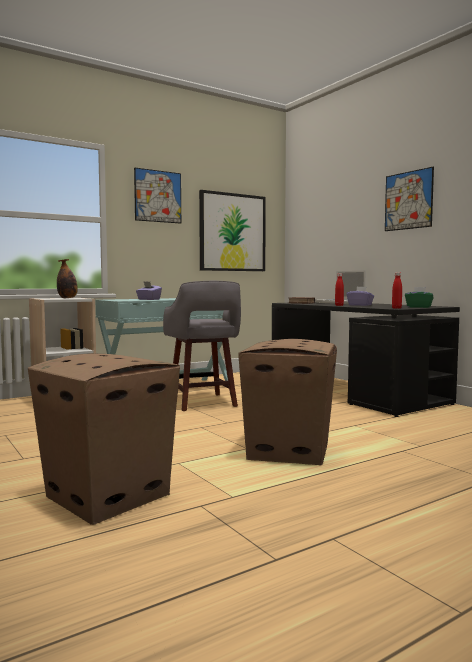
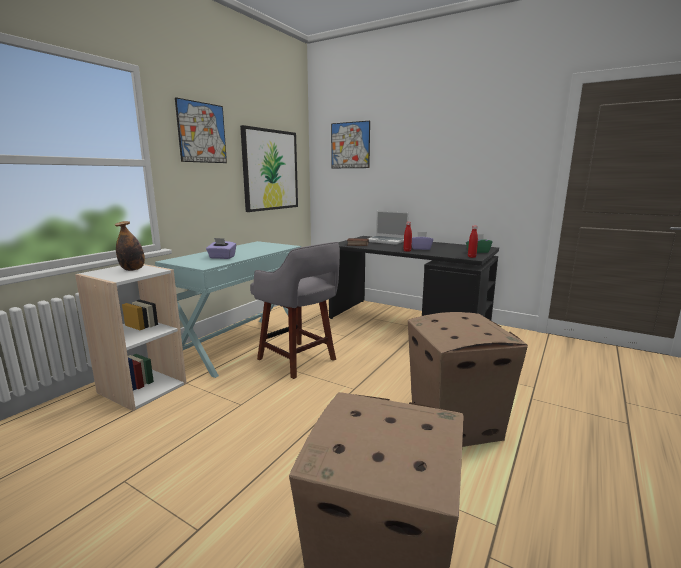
camera: 25 degrees left, 10 degrees up
(408, 200) = (450, 151): picture -> picture (350, 145)

